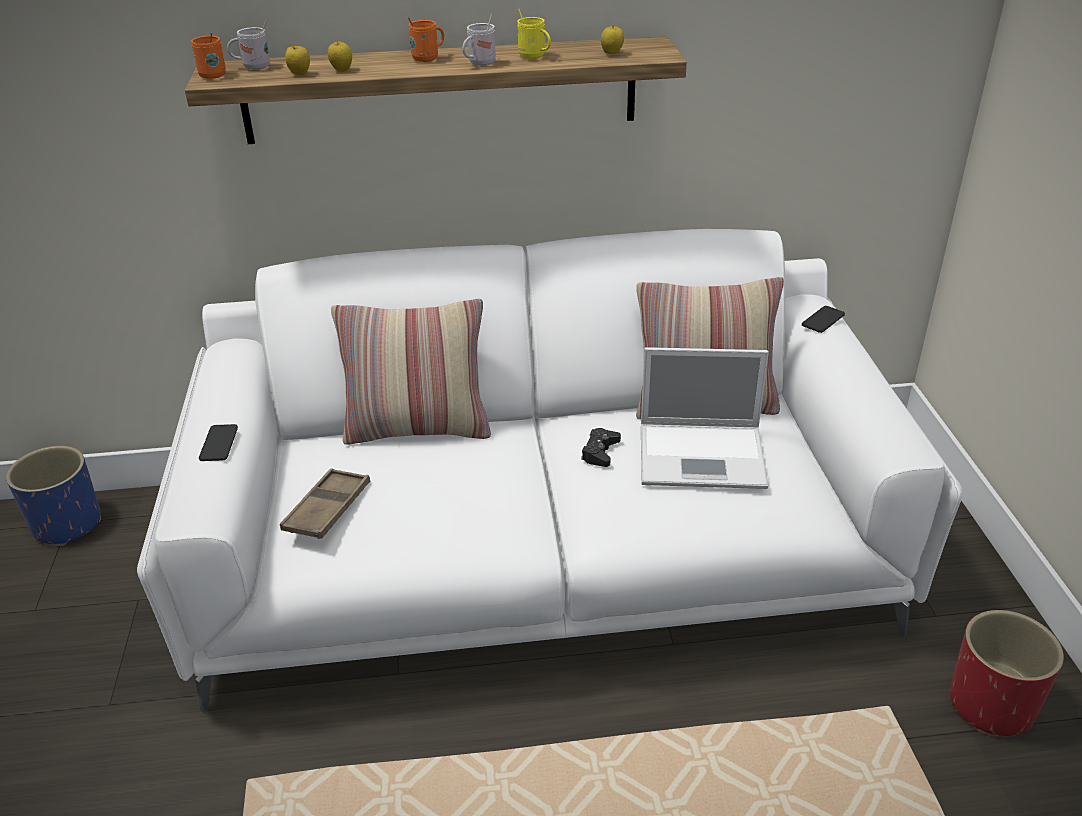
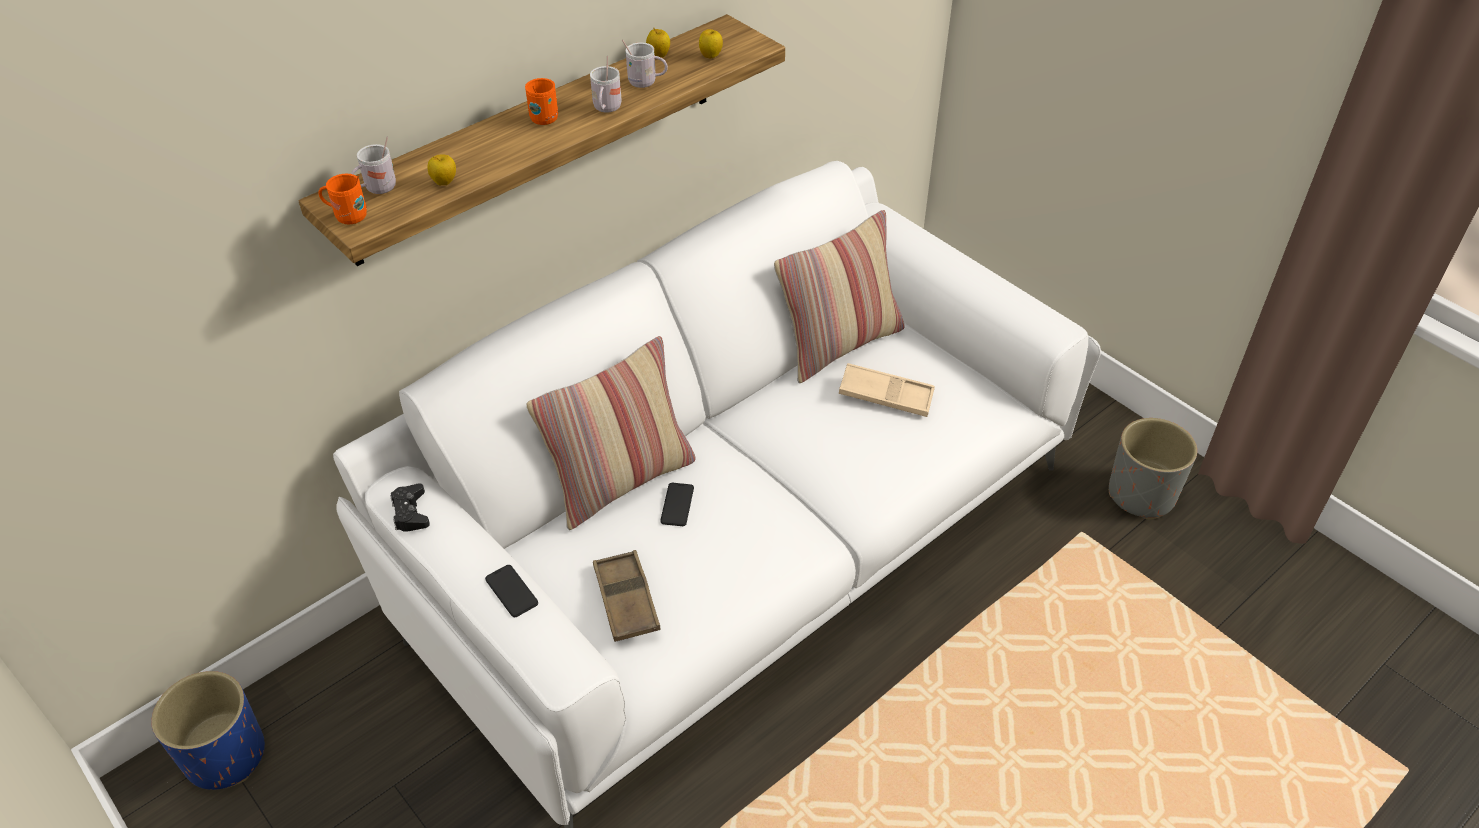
camera: 35 degrees left, 10 degrees up
(341, 70) = (480, 163): apple -> apple (659, 56)
(535, 57) = (646, 83): yellow mug -> white mug
(600, 452) = (802, 431): black game controller -> black game controller (410, 513)
(704, 456) = (886, 395): laptop -> beige tray
(823, 320) = (902, 228): phone -> phone (677, 505)
(991, 705) = (1141, 494): red planter -> grey planter

